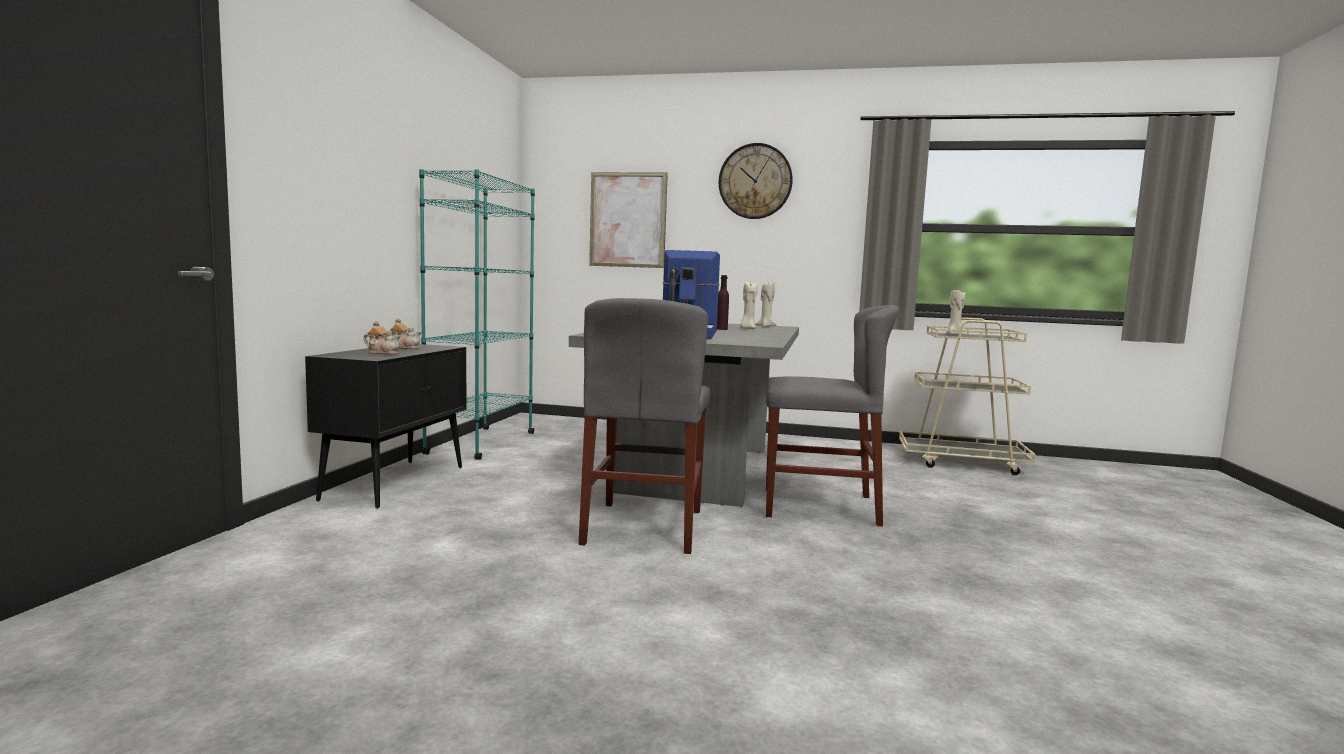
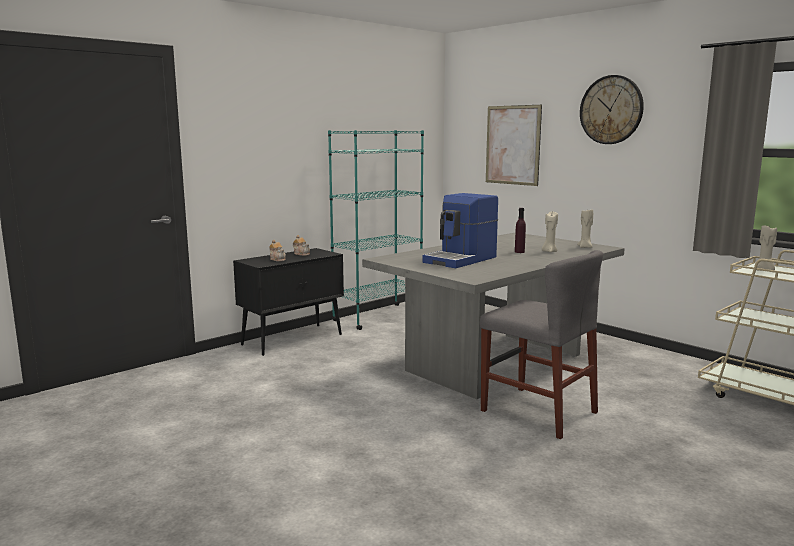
camera: 35 degrees right, 5 degrees up
(644, 526) = (386, 399): grey chair -> none

